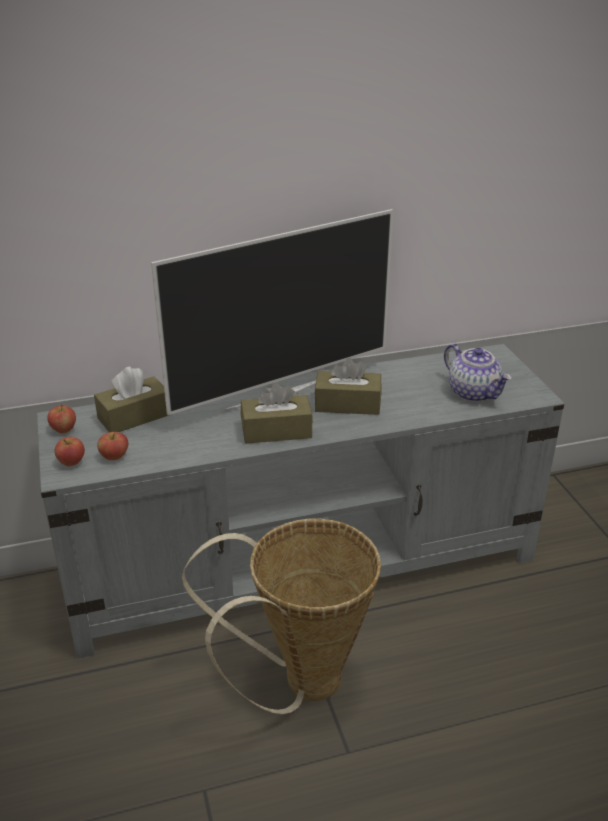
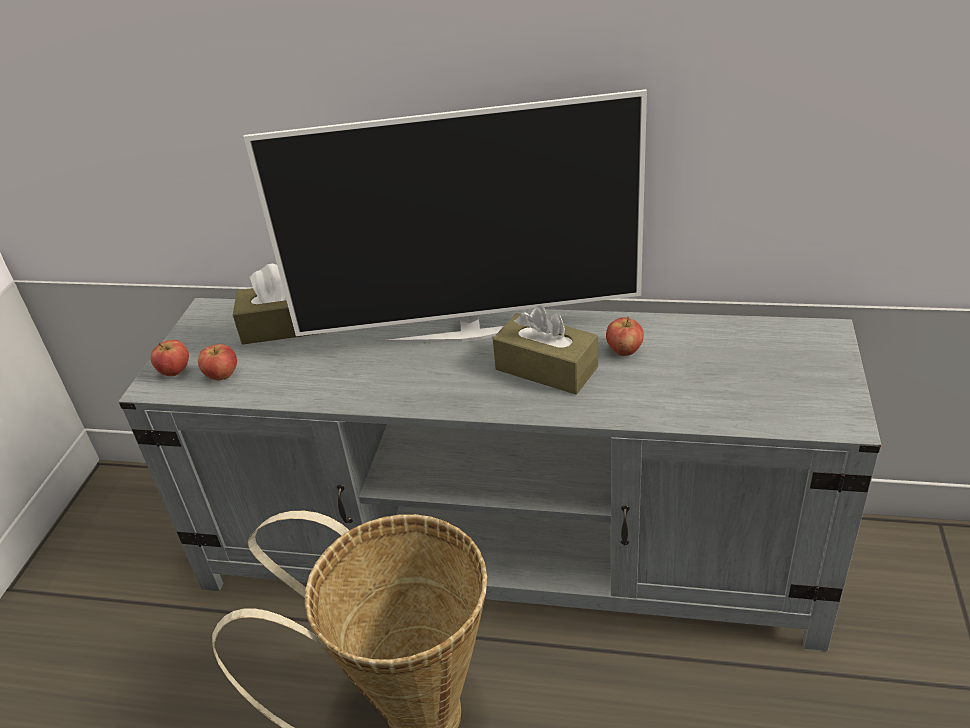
camera: 30 degrees right, 5 degrees up
(63, 430) = (201, 326): apple -> apple (624, 350)
(276, 431) = (426, 386): brown tissue box -> none
(474, 393) = (742, 392): teapot -> none

